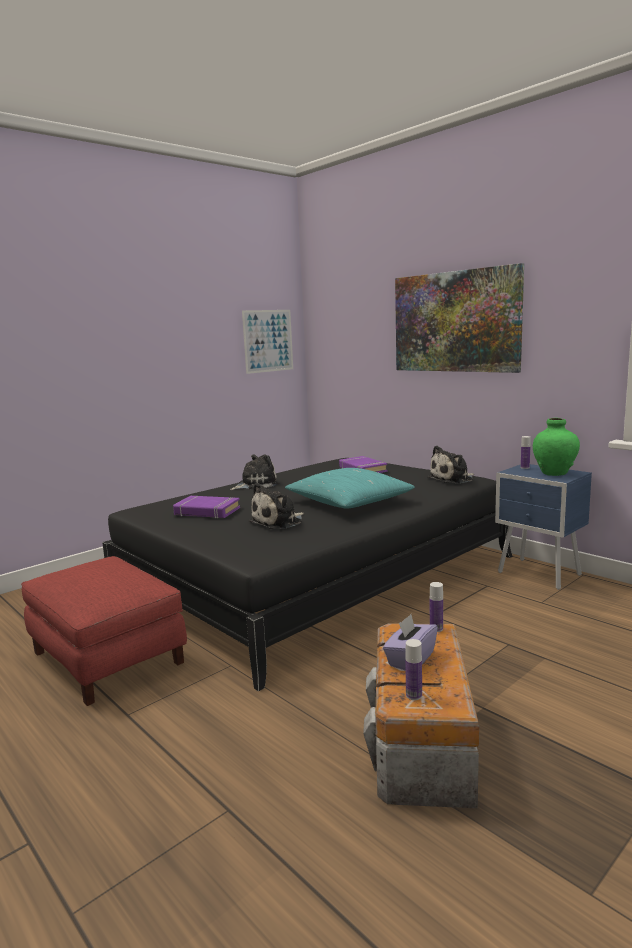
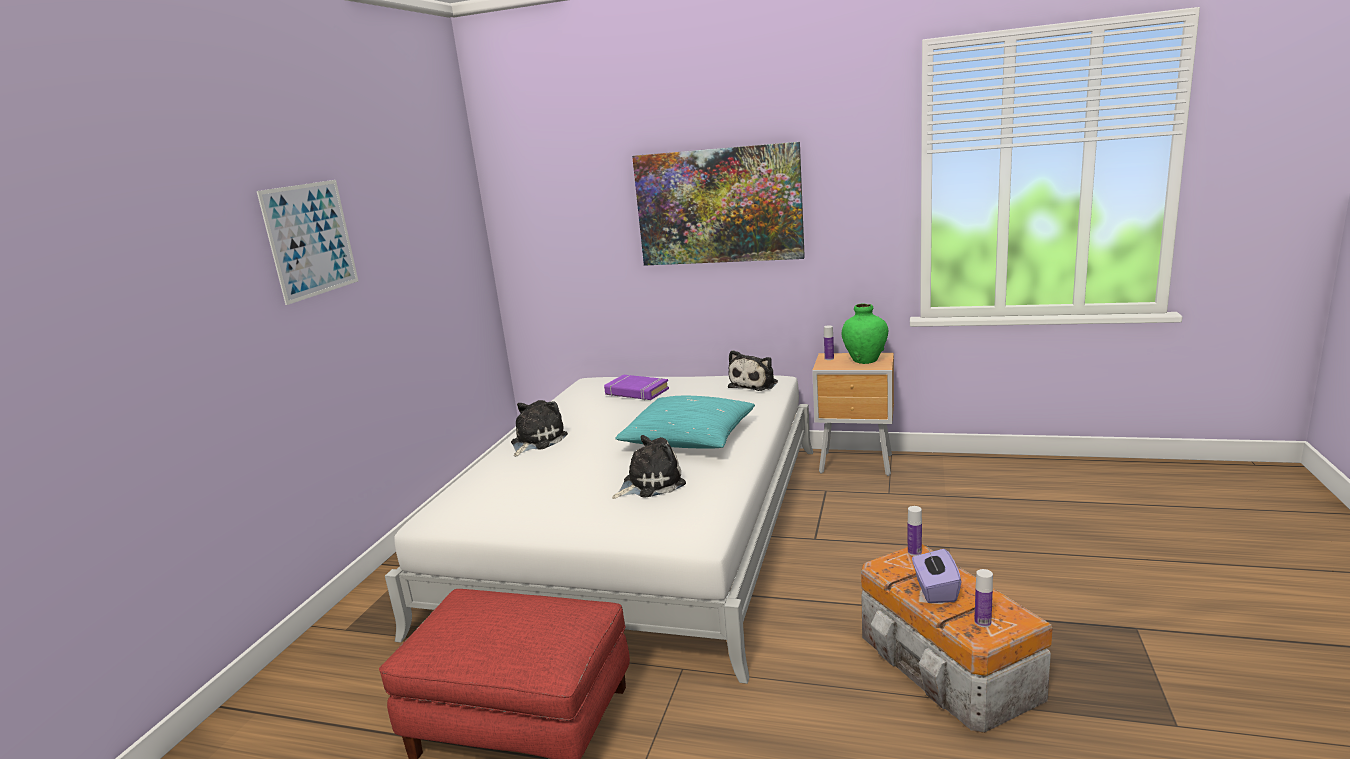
camera: 30 degrees left, 5 degrees up
(207, 512) = (539, 494): purple book -> none
(268, 341) = (456, 243): picture -> picture (311, 239)
(279, 522) = (650, 484): plush toy -> plush toy turned 135 degrees counterclockwise
(315, 573) = (640, 530): black bed -> white bed
(540, 575) = (857, 465): blue nightstand -> brown nightstand

